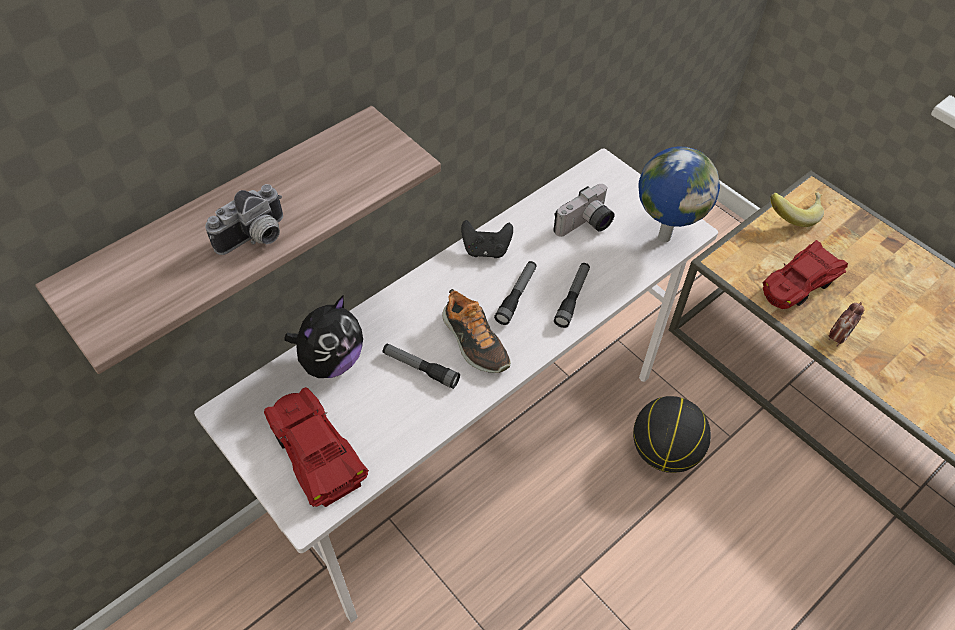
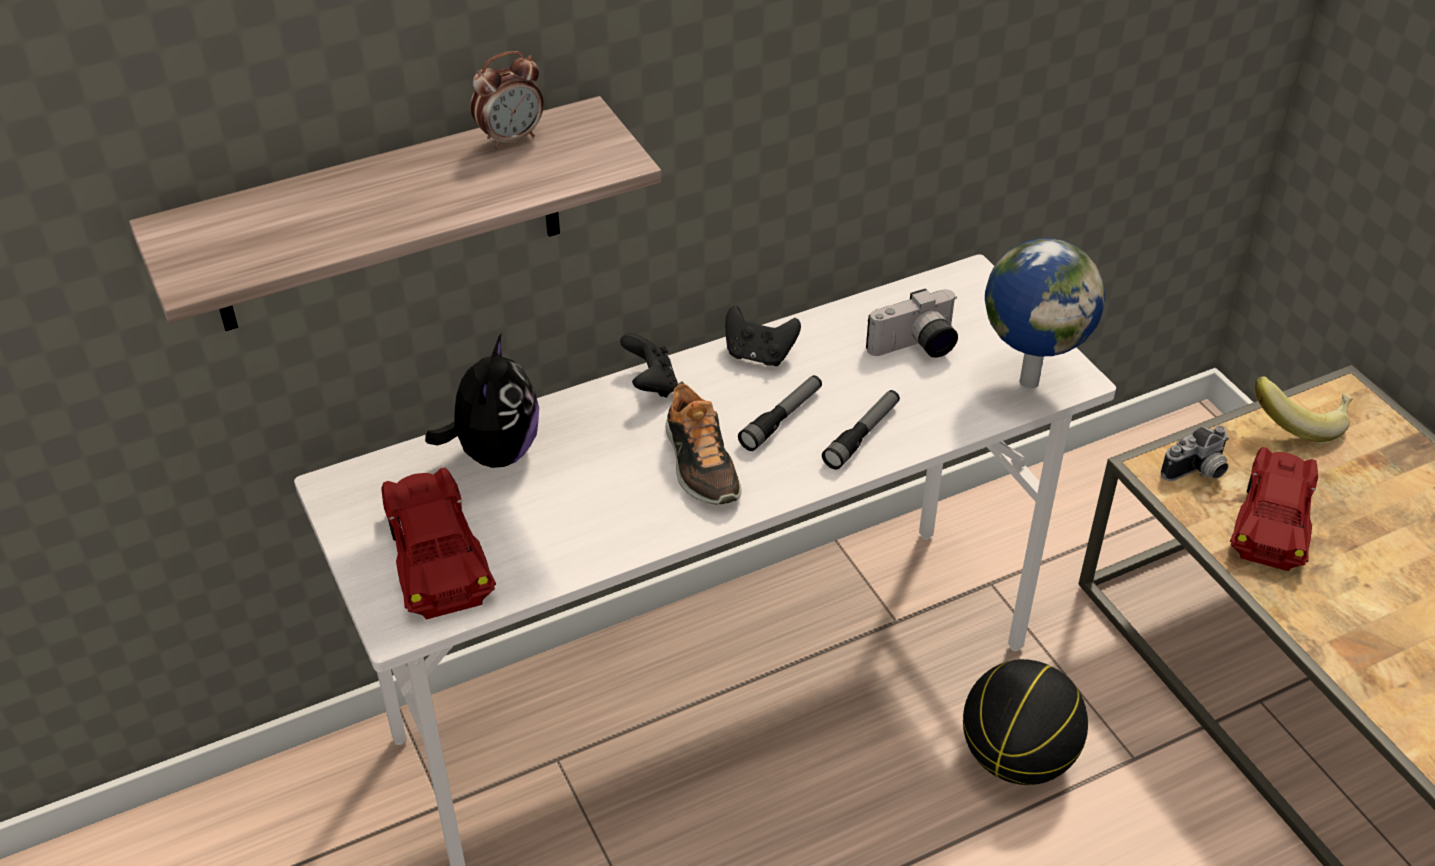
camera: 15 degrees right, 10 degrees down
(256, 238) = (399, 214): camera -> camera (1198, 472)
(331, 361) = (494, 452): plush toy -> plush toy turned 45 degrees counterclockwise
(420, 368) = (613, 483): flashlight -> none
(421, 286) = (651, 384): none -> black game controller
(798, 283) = (1273, 519): red toy car -> red toy car turned 135 degrees clockwise
(837, 337) = (1313, 605): alarm clock -> alarm clock (511, 138)

